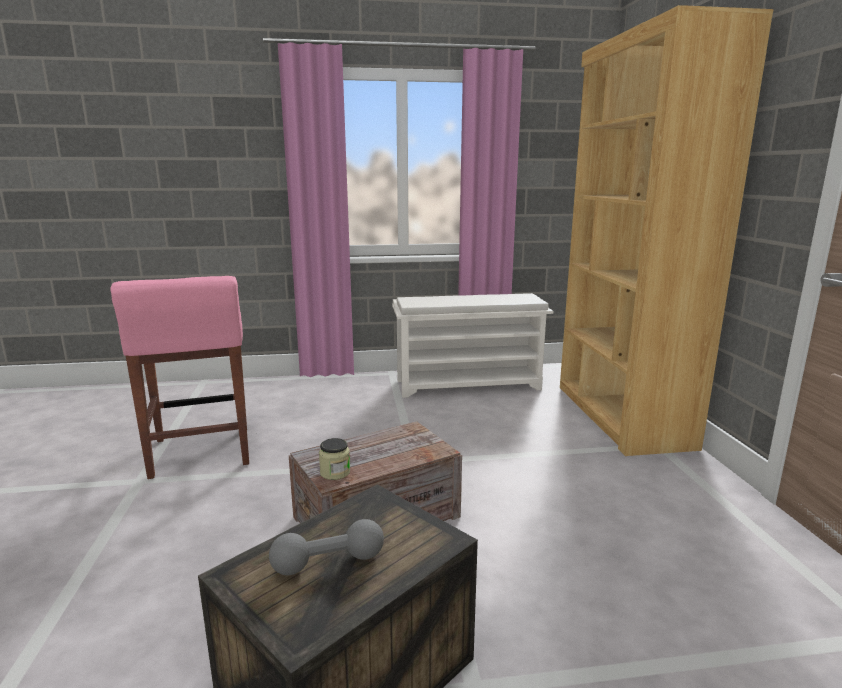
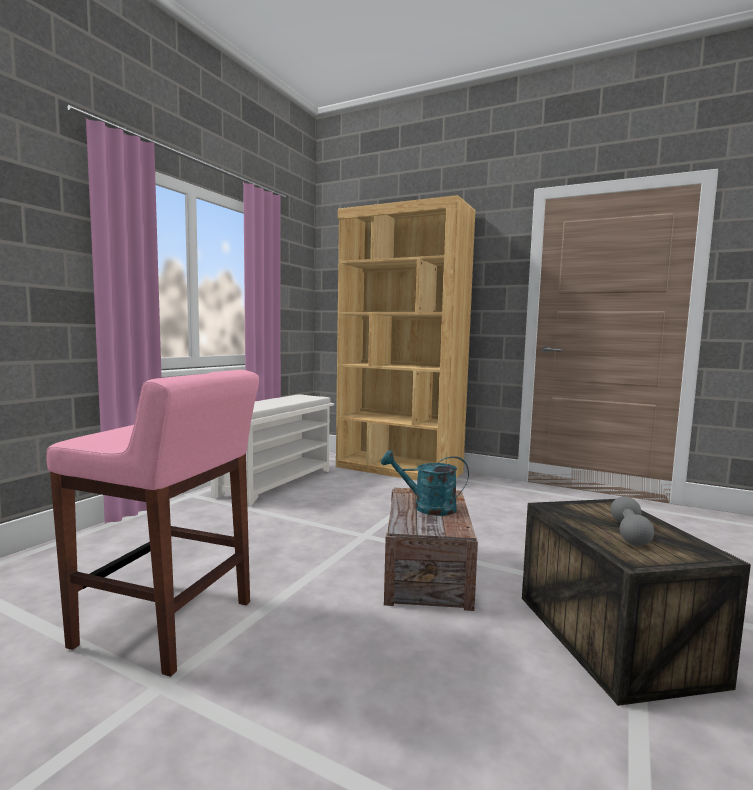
camera: 55 degrees left, 10 degrees down
(335, 472) = (447, 526): jar -> none
(377, 450) = (427, 507): none -> turquoise watering can

